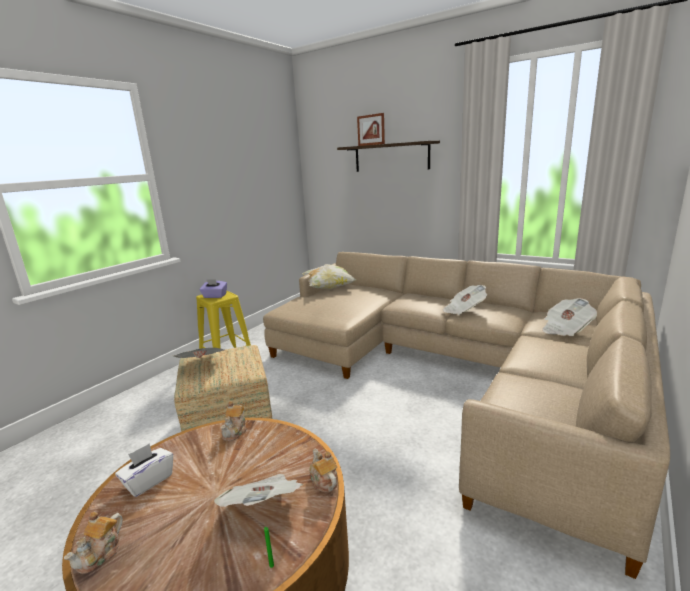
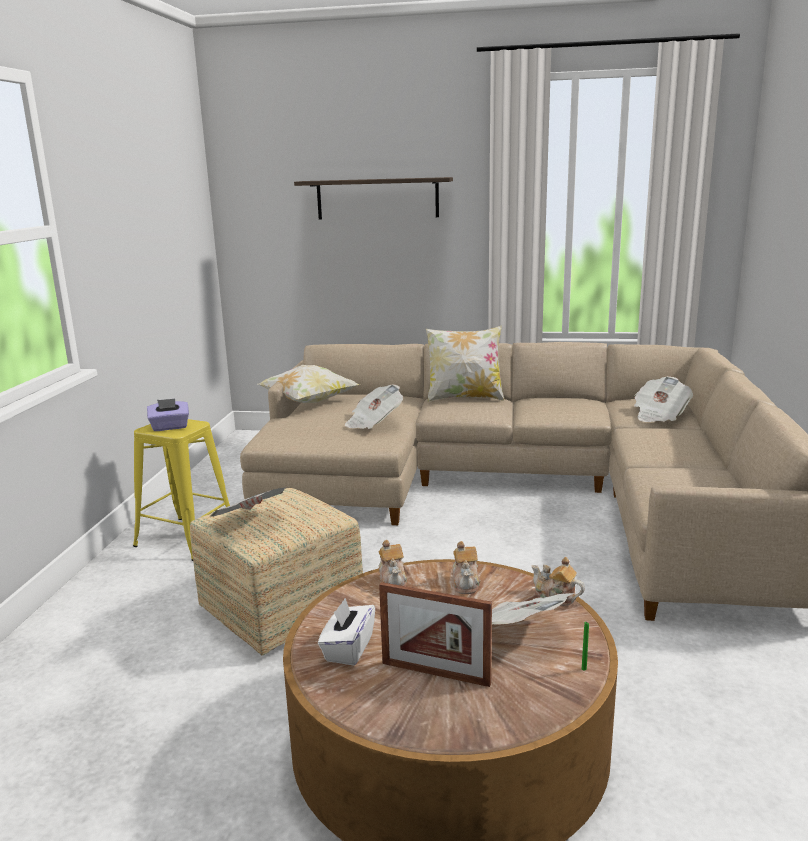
camera: 25 degrees left, 0 degrees up
(100, 554) = (387, 717): teapot -> teapot (466, 583)
(371, 145) = (349, 179): picture frame -> picture frame (435, 673)
(426, 296) = (464, 398): none -> pillow
(464, 310) = (529, 409): newspaper -> newspaper (373, 422)

